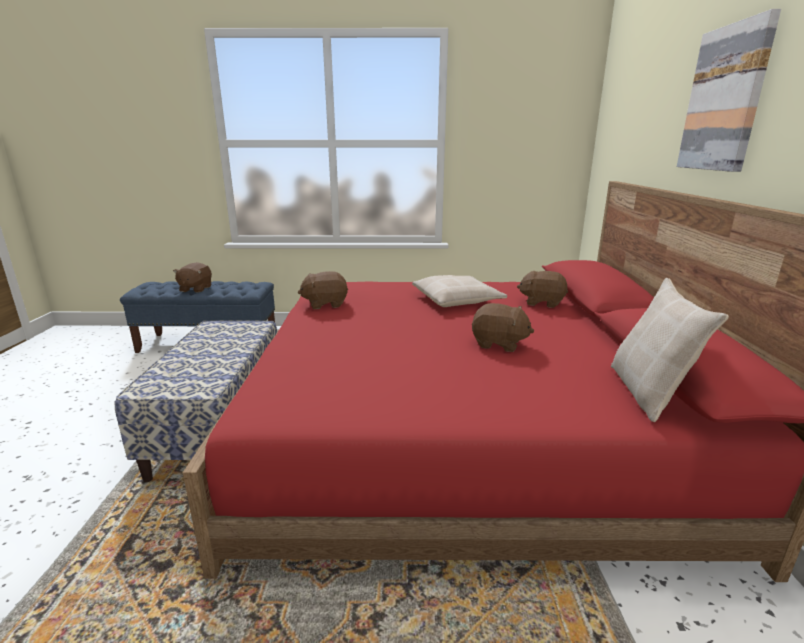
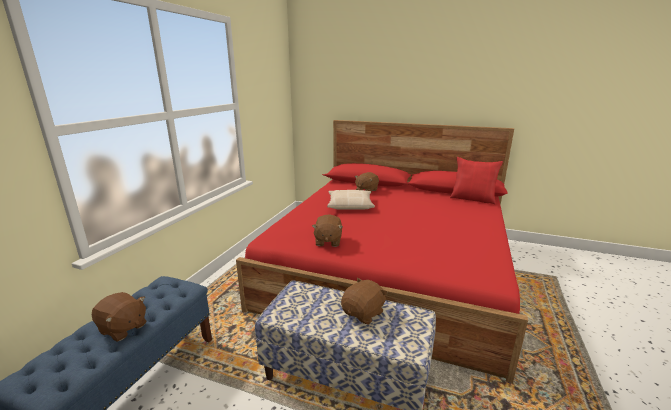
camera: 70 degrees left, 0 degrees up
(499, 344) = (419, 210): brown plush toy -> brown plush toy (363, 313)
(648, 393) = (472, 199): beige pillow -> red pillow
(725, 99) = (413, 84): picture -> none

